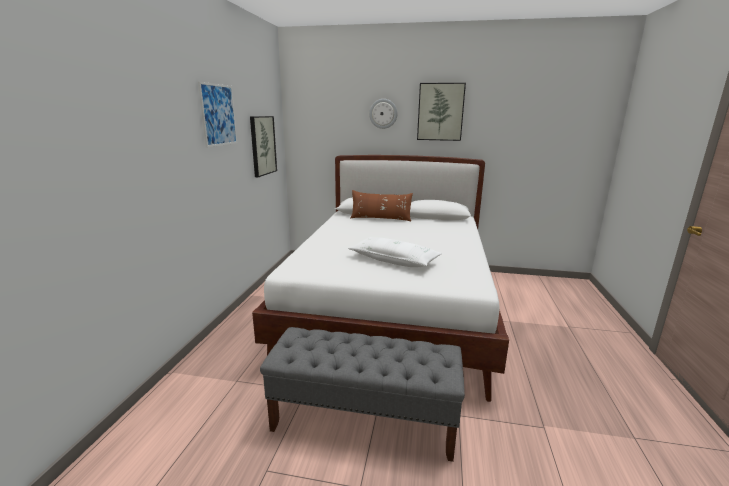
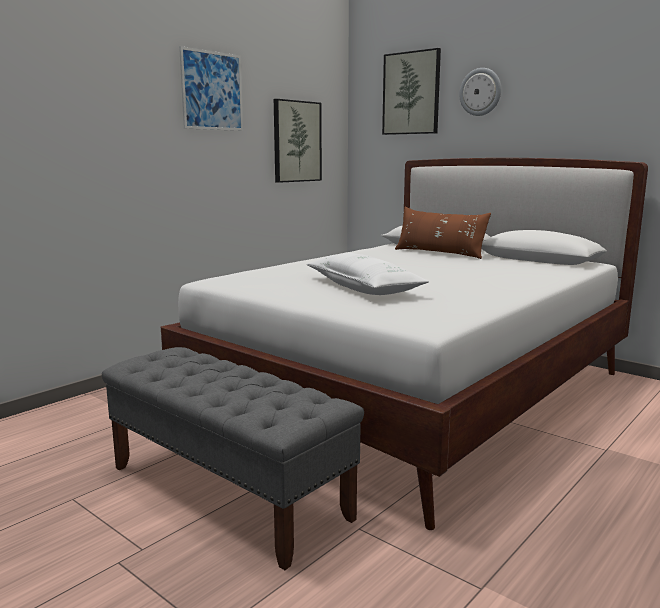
camera: 30 degrees right, 5 degrees down
(440, 112) = (571, 82): picture -> picture (411, 93)

